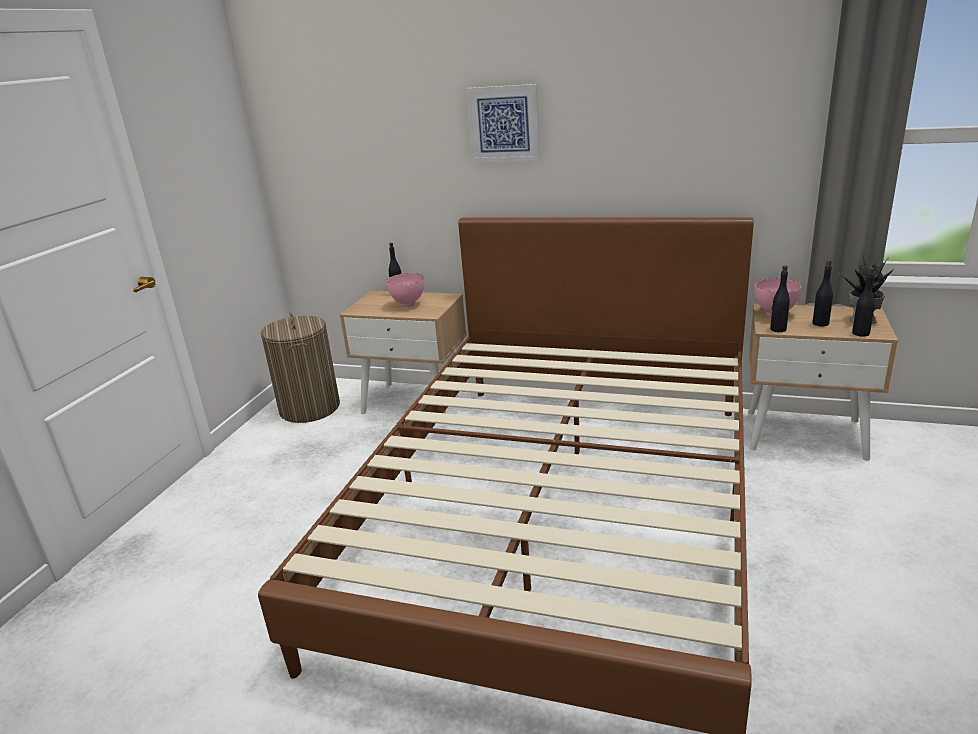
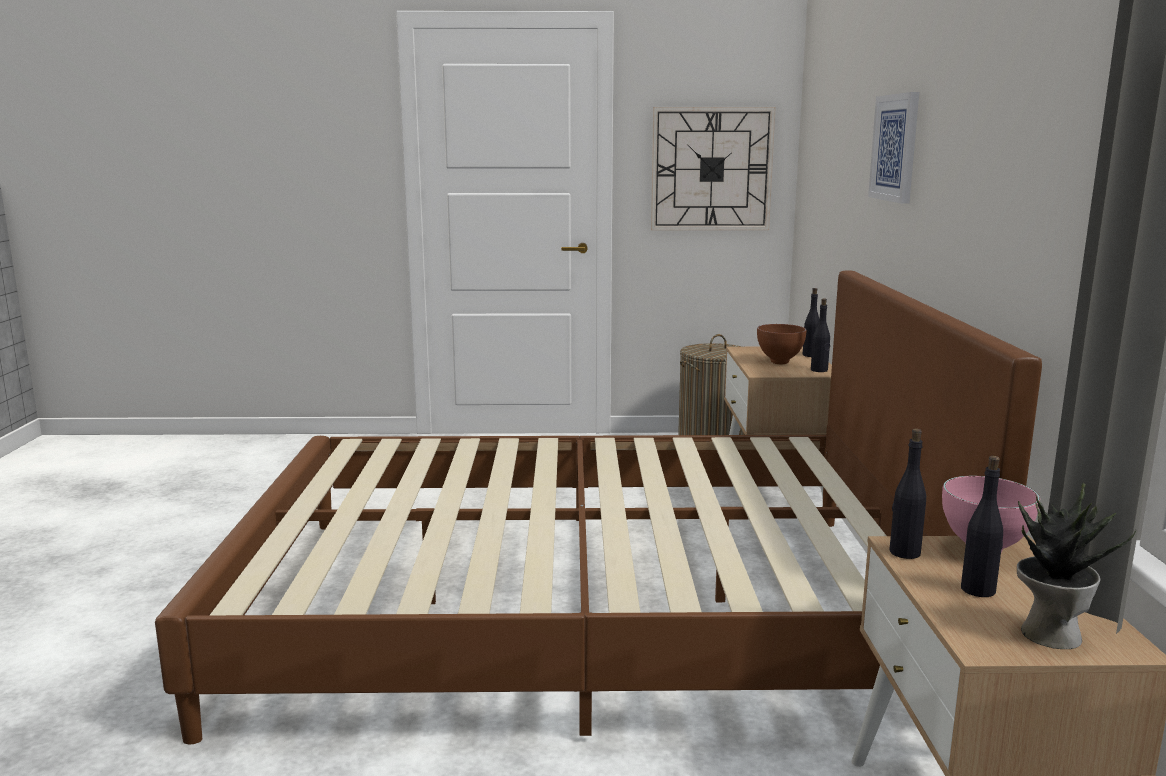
camera: 70 degrees right, 10 degrees down
(210, 170) = (711, 169): none -> wall clock
(407, 305) = (779, 362): pink bowl -> brown bowl
(861, 333) = (962, 627): black bottle -> black bottle (819, 370)

